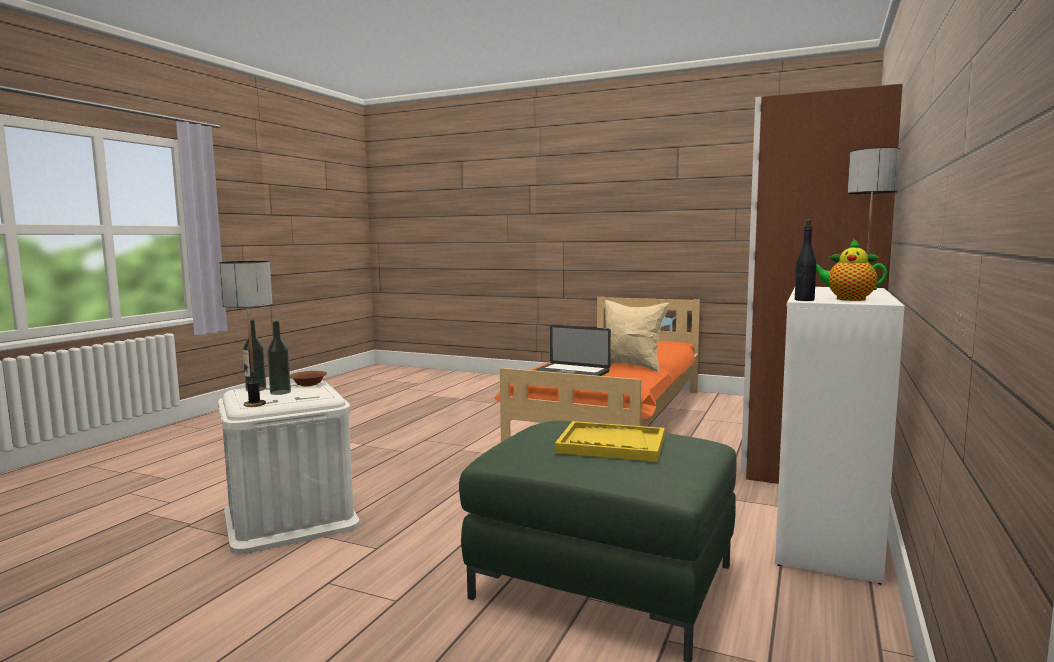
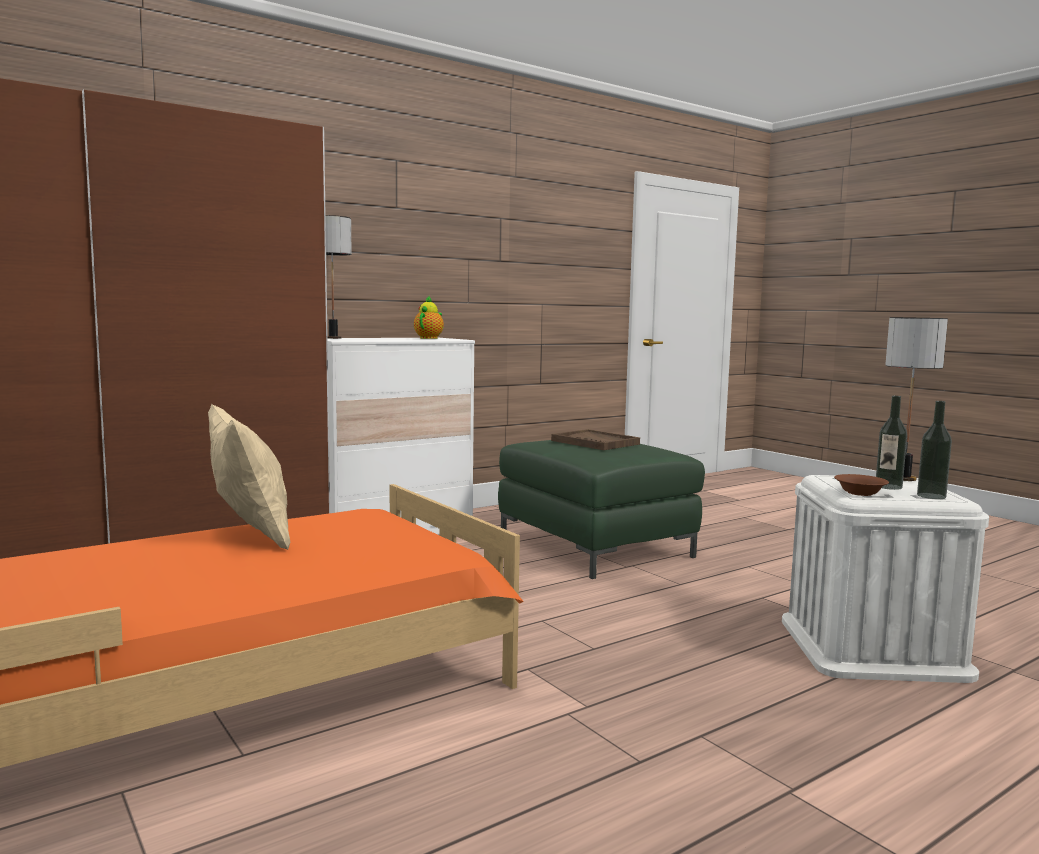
camera: 150 degrees left, 0 degrees up
(571, 373) = (381, 541): laptop -> none
(611, 444) = (595, 442): yellow tray -> brown tray
(804, 300) = (457, 339): black bottle -> none
(847, 299) = (429, 338): teapot -> teapot turned 135 degrees counterclockwise

